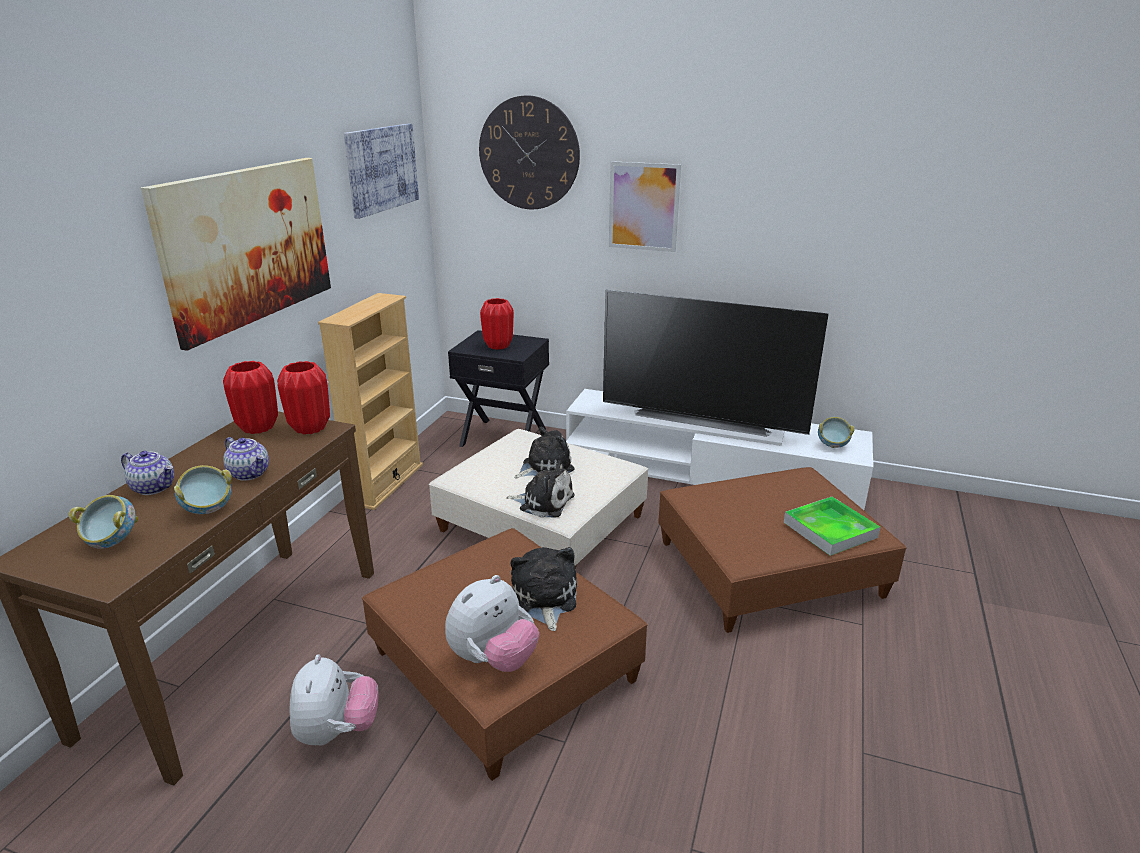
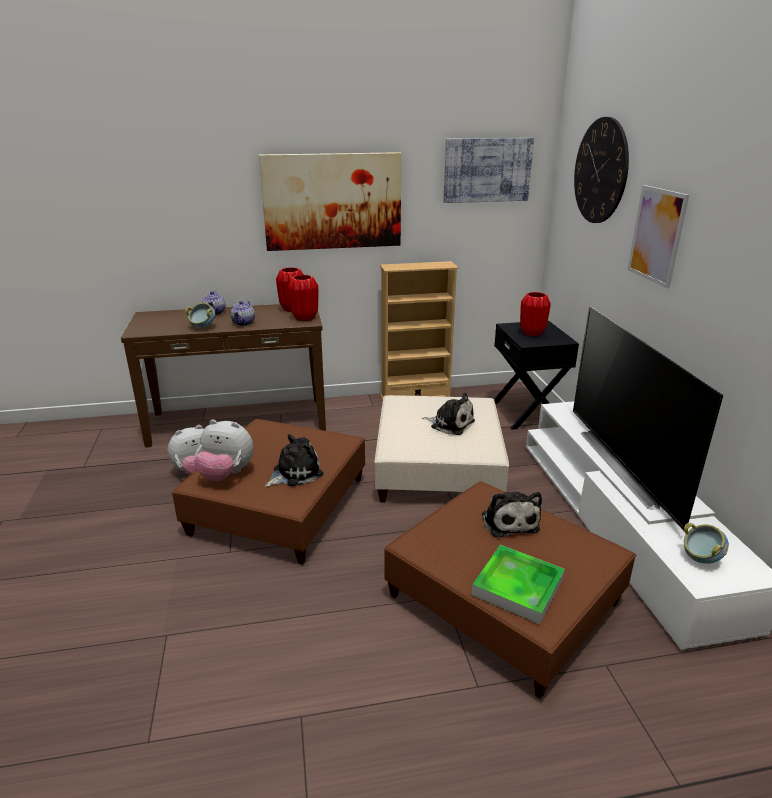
camera: 60 degrees right, 0 degrees up
(112, 543) = (164, 322): bowl -> none
(543, 502) = (404, 438): plush toy -> plush toy (509, 521)

